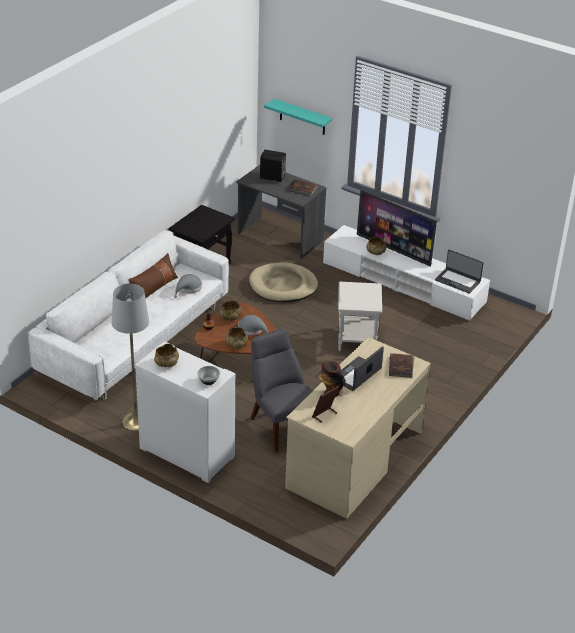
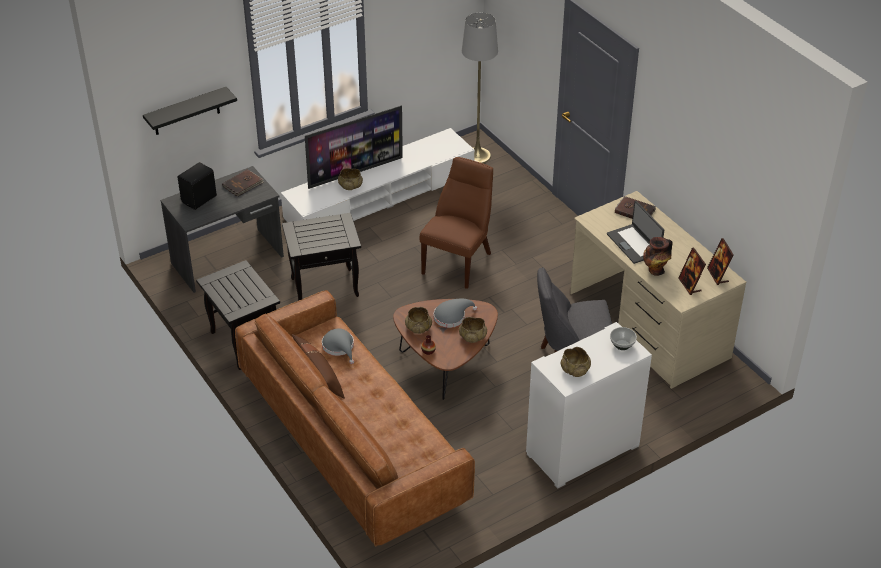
camera: 65 degrees left, 5 degrees up
(135, 340) = (353, 441): white sofa -> brown sofa
(136, 422) = (509, 480): grey floor lamp -> grey floor lamp (477, 156)
(283, 286) = (325, 286): beige dog bed -> black side table
(302, 117) = (186, 112): turquoise shelf -> black shelf
(348, 429) = (718, 275): none -> picture frame
(357, 340) = (459, 261): white side table -> brown chair
(458, 281) = (439, 148): laptop -> none

